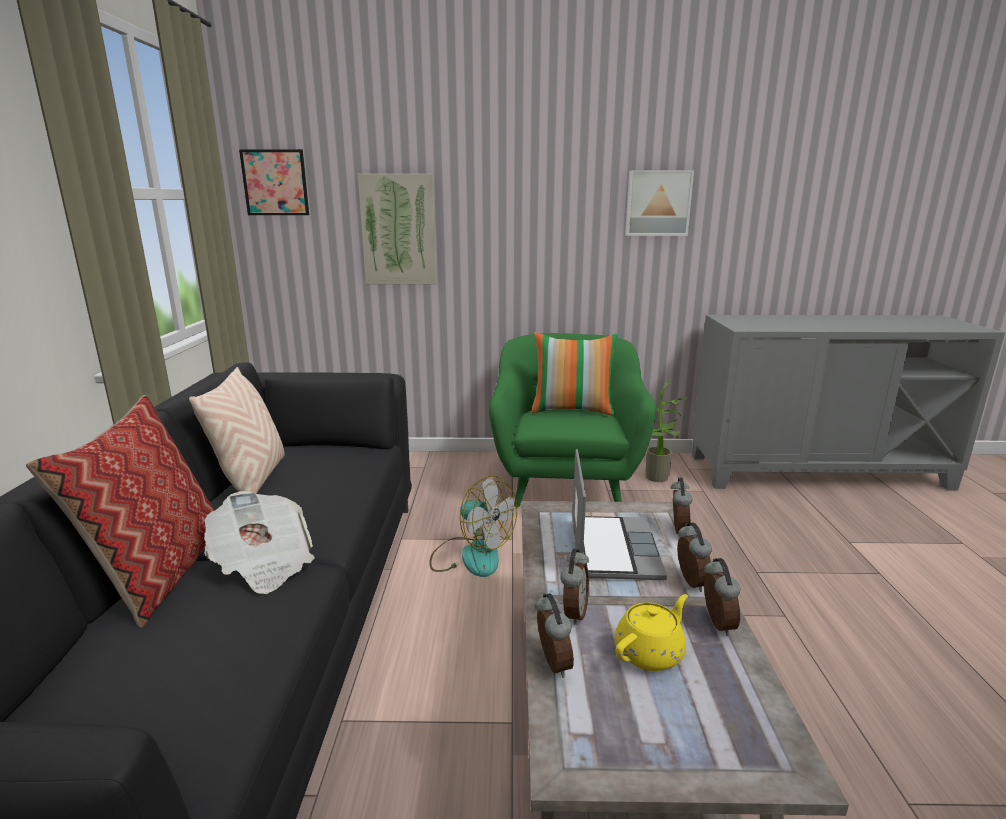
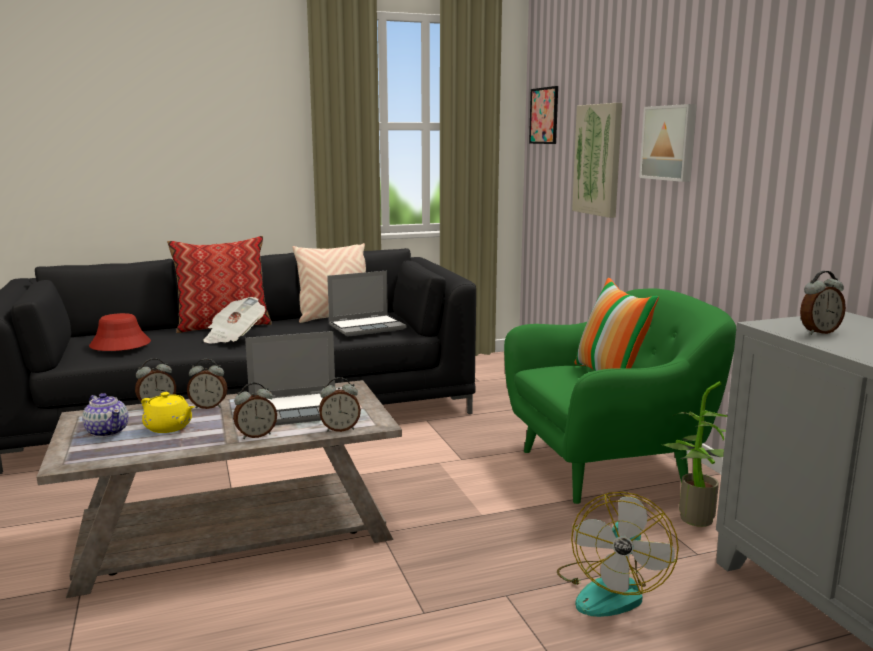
camera: 70 degrees right, 5 degrees down
(154, 707) = (120, 345): none -> red hat
(339, 466) = (367, 327): none -> laptop
(471, 555) = (421, 448): fan -> fan (610, 590)
(656, 721) = (107, 431): none -> teapot
(657, 203) = (805, 132): picture -> picture (670, 143)
(716, 624) = (202, 444): alarm clock -> alarm clock (818, 332)

